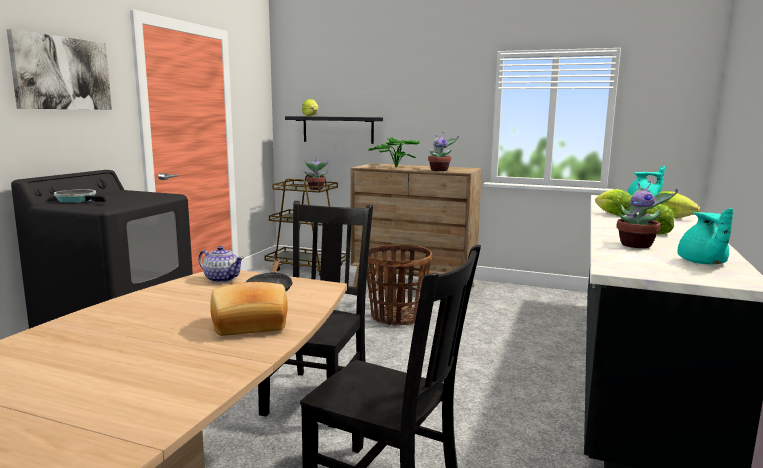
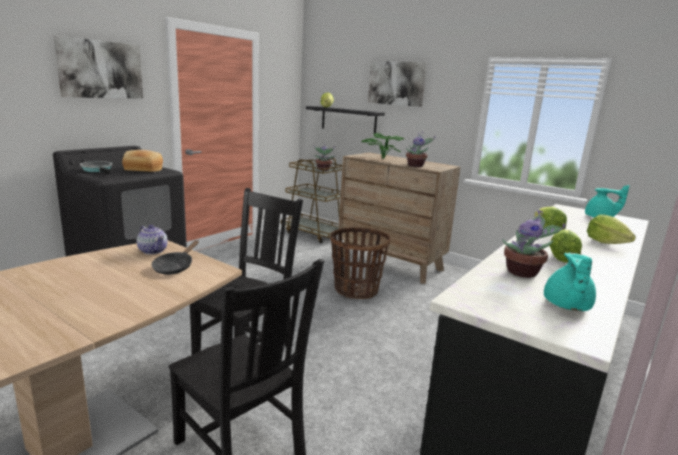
camera: 15 degrees right, 5 degrees up
(250, 325) = (120, 300): bread -> bread (143, 170)
(394, 84) = (396, 83): none -> picture

